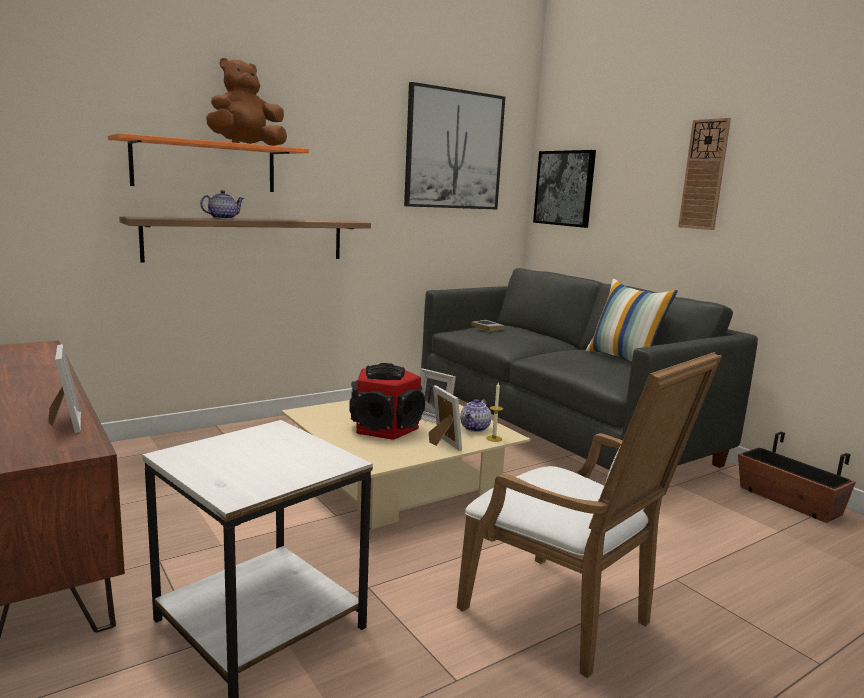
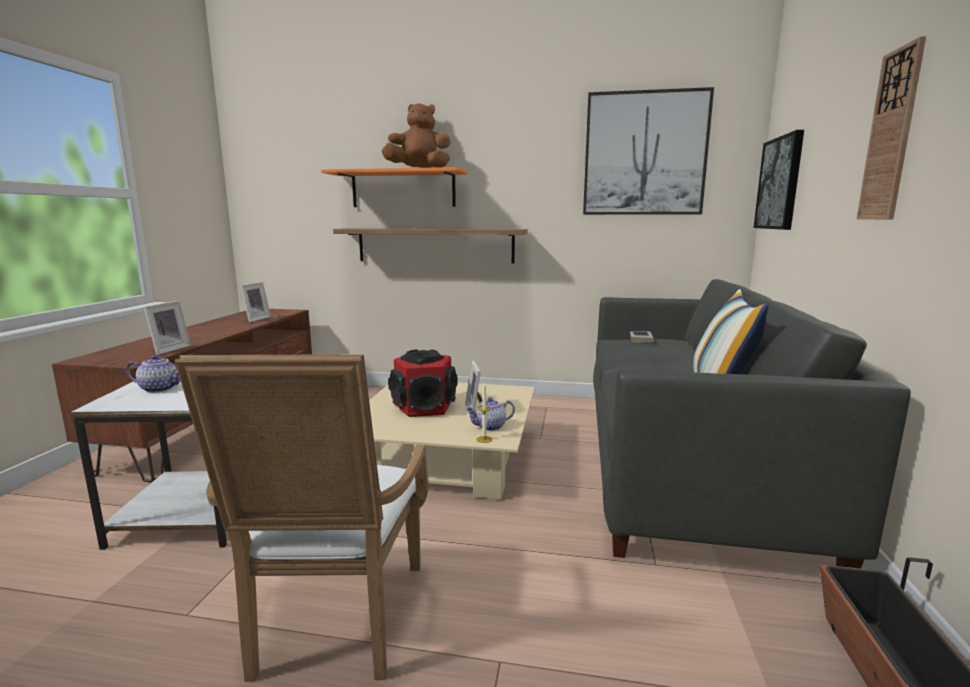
camera: 45 degrees right, 0 degrees up
(223, 218) = (406, 228): teapot -> teapot (160, 388)
(441, 443) = (433, 430): picture frame -> picture frame (255, 319)

